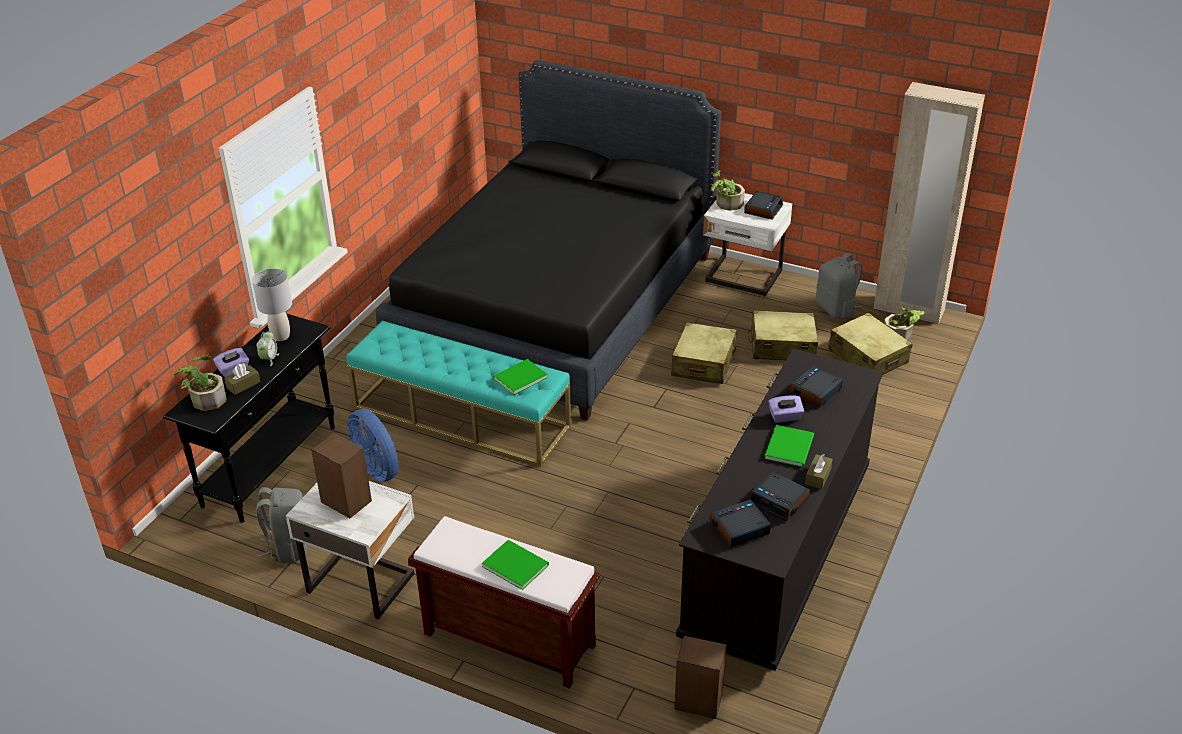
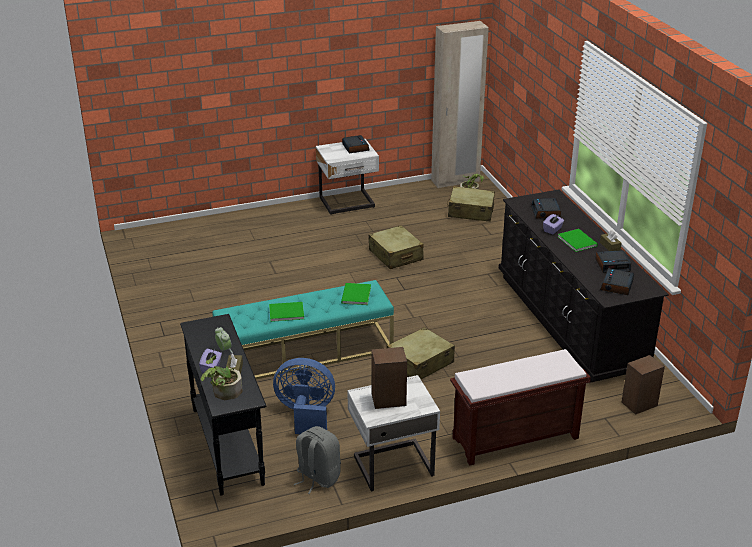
camera: 45 degrees left, 5 degrees down
(281, 336) = (207, 334): grey table lamp -> none
(515, 564) = (530, 370): green book -> green book (285, 312)
(557, 306) = (263, 267): black bed -> none
(726, 204) = (331, 153): potted plant -> none
(782, 346) = (422, 227): beige suitcase -> beige suitcase (419, 363)
(836, 309) = (420, 197): grey backpack -> none

